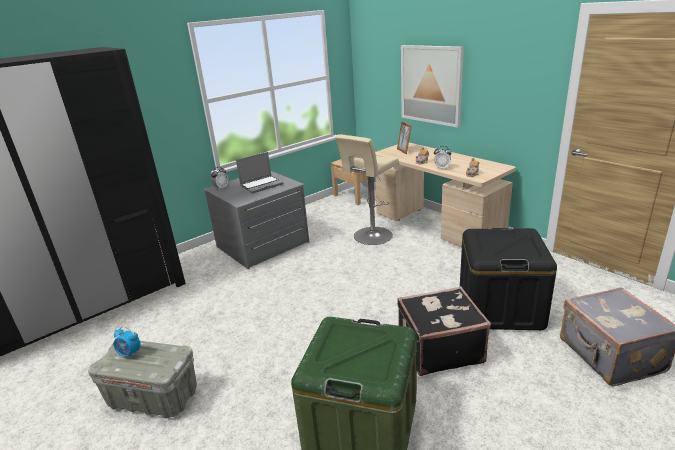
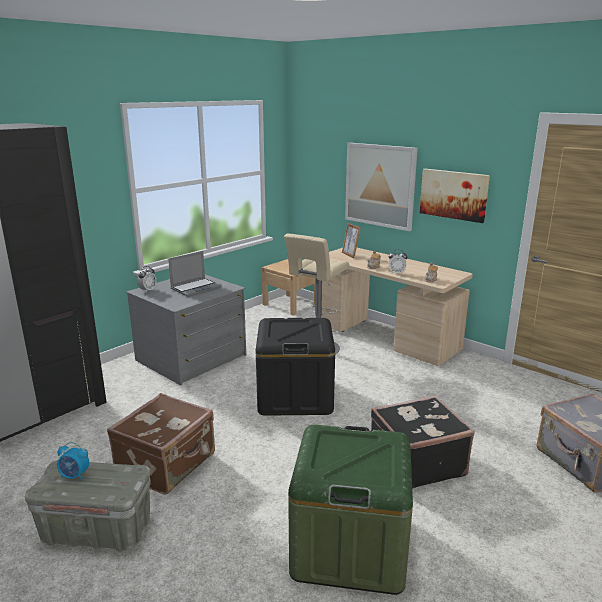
camera: 10 degrees left, 5 degrees down
(222, 341) = (168, 464): none -> brown suitcase
(497, 91) = (453, 194): none -> picture
(500, 307) = (470, 420): black storage box -> black storage box (295, 396)

